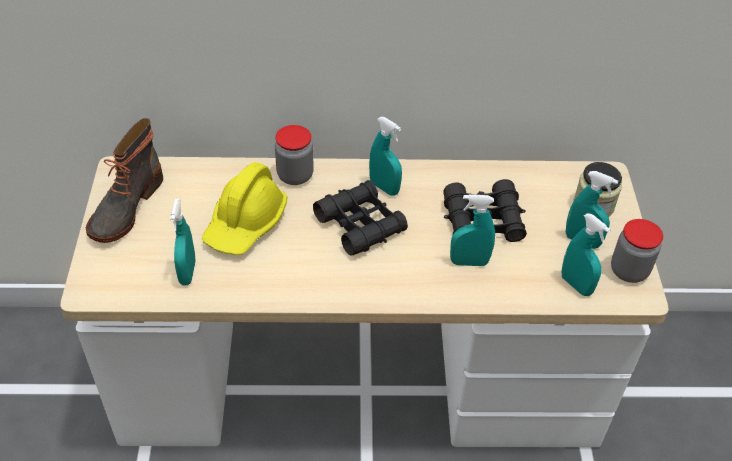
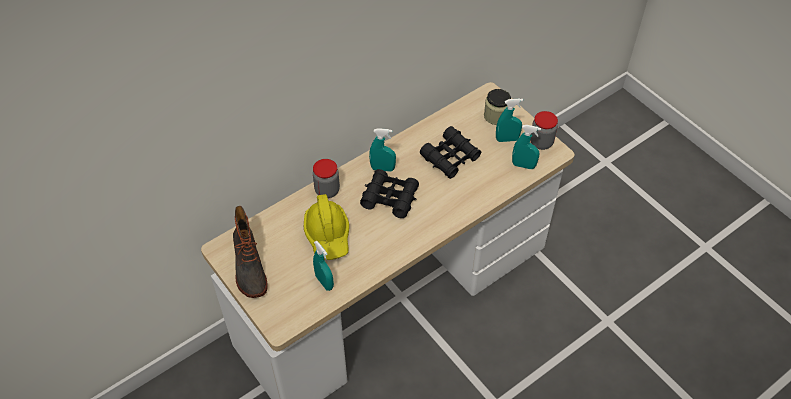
camera: 35 degrees left, 5 degrees up
(469, 262) = (463, 185): turquoise spray bottle -> none

